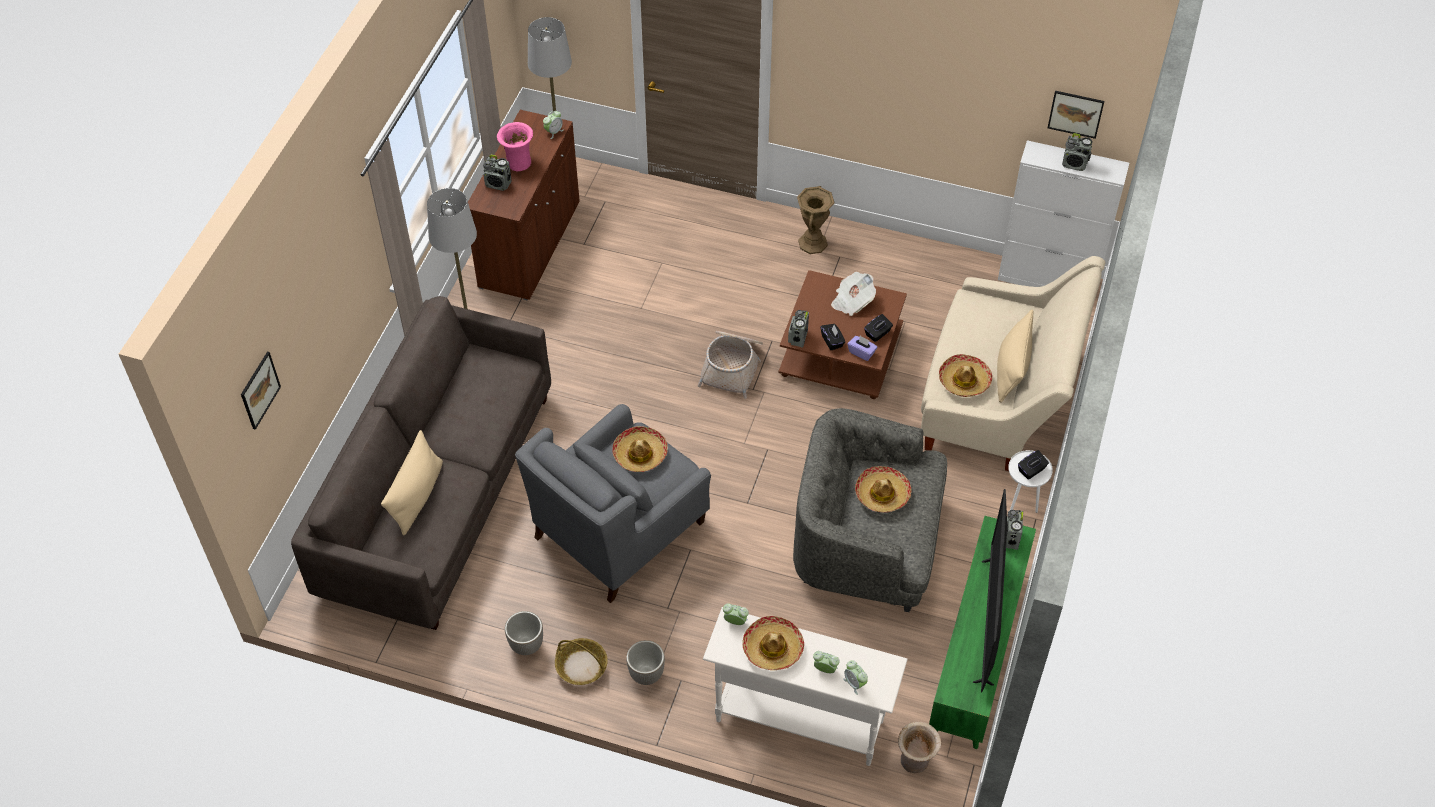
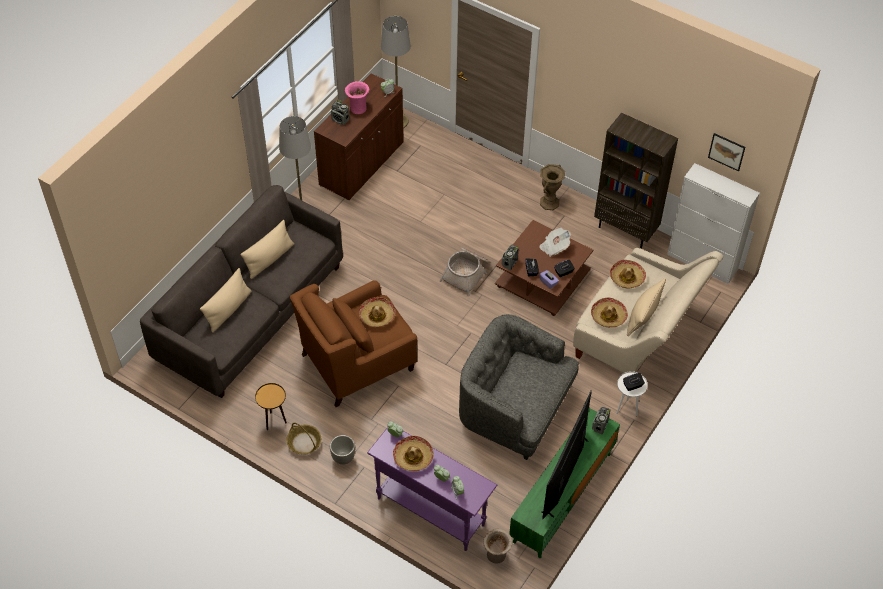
camera: 15 degrees right, 0 degrees up
(260, 390) = (135, 219): picture -> none
(454, 408) = (269, 259): none -> beige pillow
(527, 645) = (274, 421): planter -> brown side table
(620, 529) = (357, 362): grey armchair -> brown armchair
(799, 720) = (430, 511): white console table -> purple console table
(882, 494) = (526, 377): hat -> hat (627, 277)
(930, 258) = (626, 230): none -> brown bookcase
(1074, 164) = (721, 186): radio -> none

